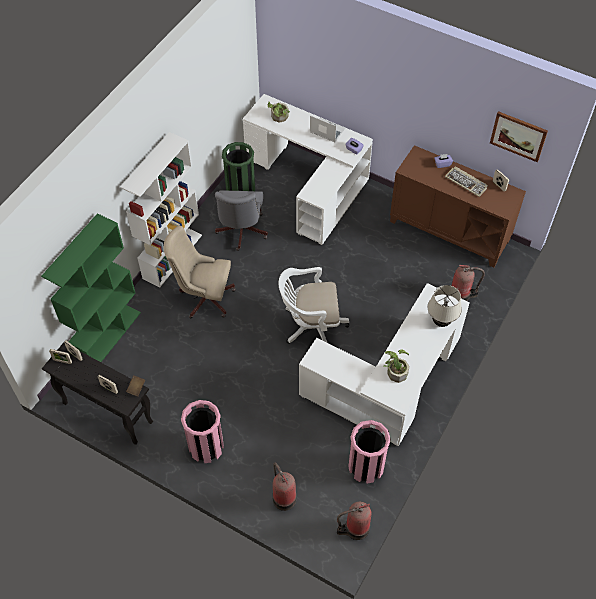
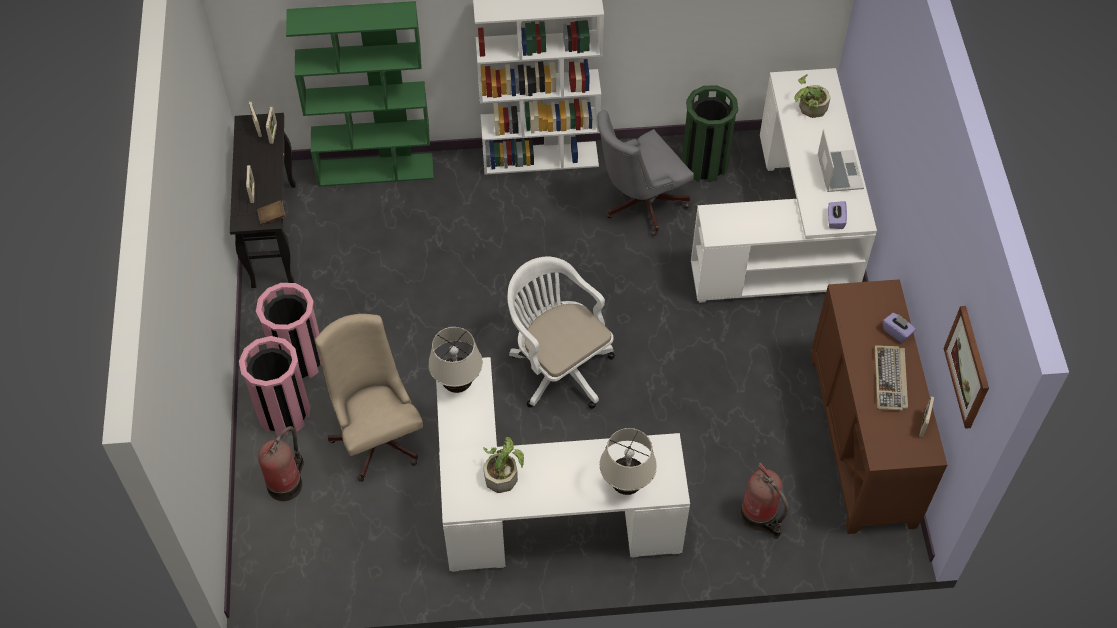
camera: 55 degrees right, 0 degrees up
(203, 297) = (508, 226): beige office chair -> beige office chair (376, 434)
(322, 362) = (457, 384): none -> beige table lamp
(355, 529) = (296, 589): fire extinguisher -> none
(366, 467) = (394, 551): pink trash can -> pink trash can (283, 413)

